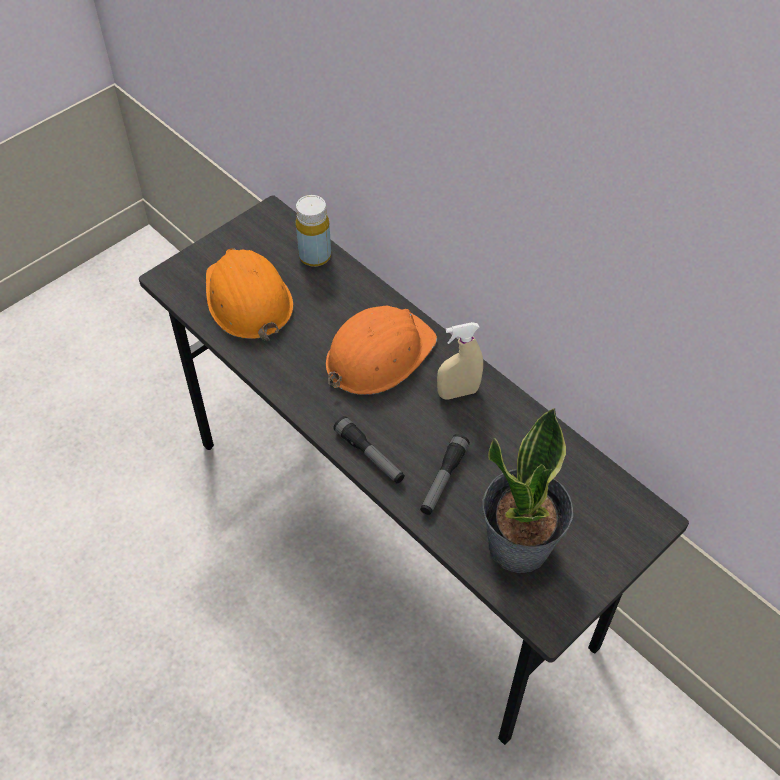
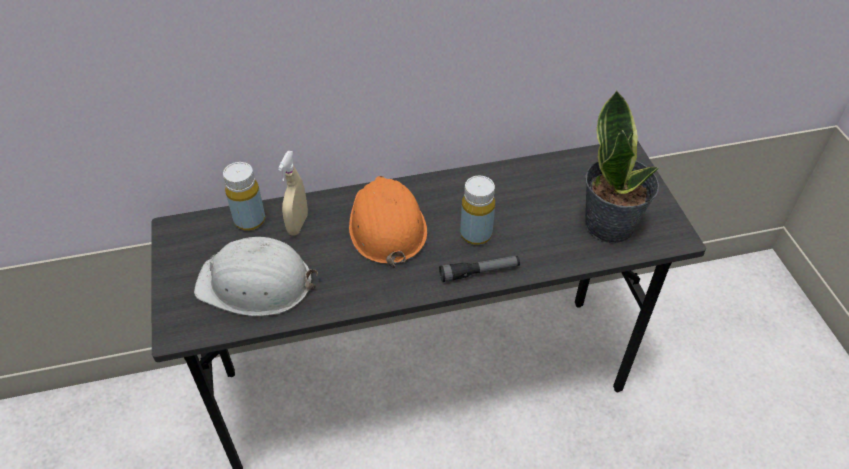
camera: 60 degrees left, 5 degrees down
(247, 300) = (256, 284): orange hard hat -> white hard hat
(418, 431) = (476, 234): none -> yellow bottle
(443, 479) = (529, 239): flashlight -> none
(458, 392) = (457, 197): beige spray bottle -> beige spray bottle (298, 224)

